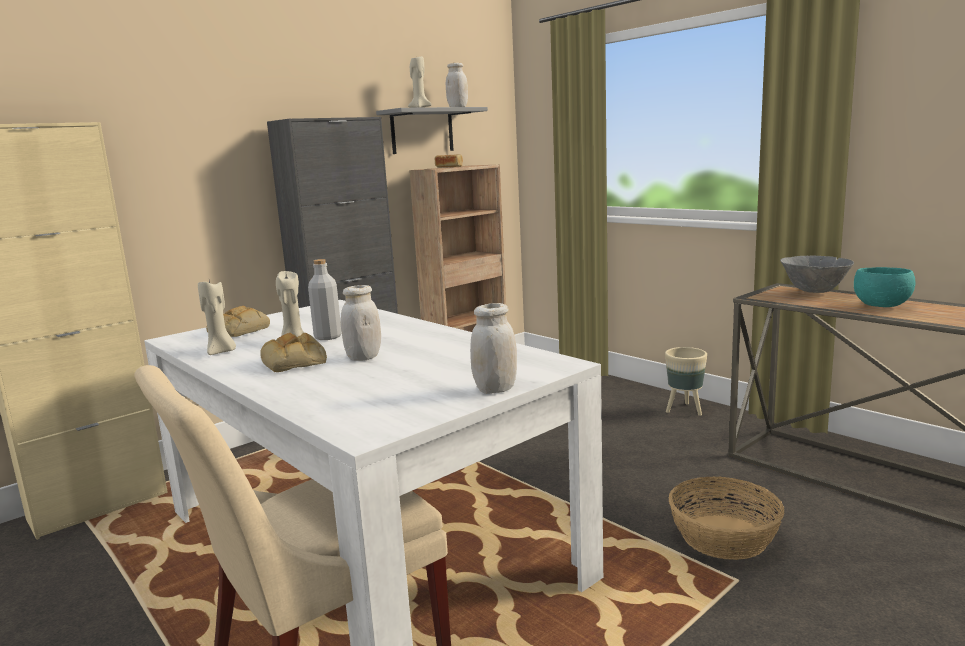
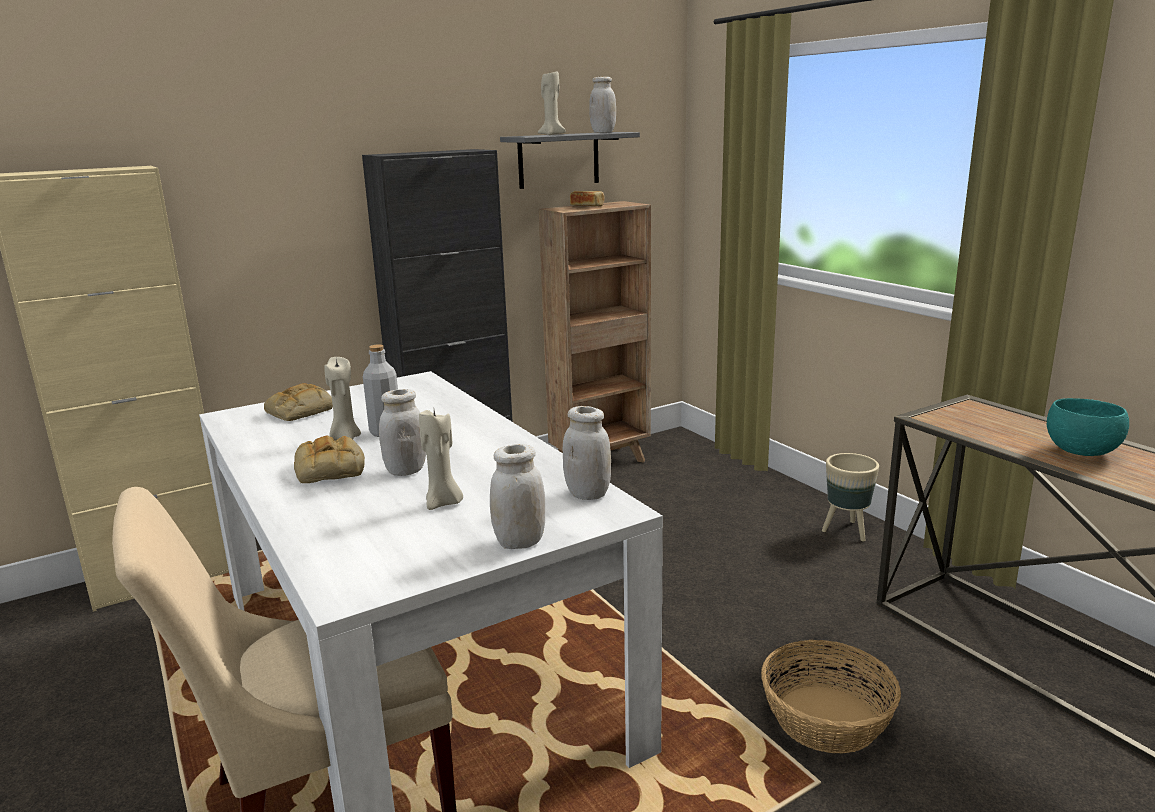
camera: 10 degrees right, 5 degrees up
(221, 352) = (264, 443): beige candle -> beige candle (443, 503)
(530, 357) = (587, 494): none -> white jar
(814, 292) = (1005, 416): grey bowl -> none

